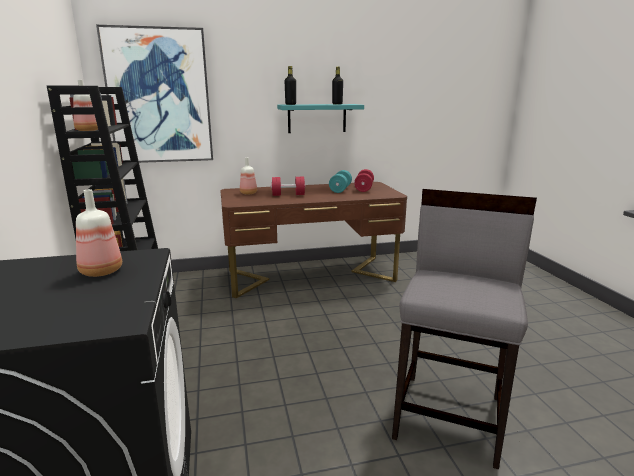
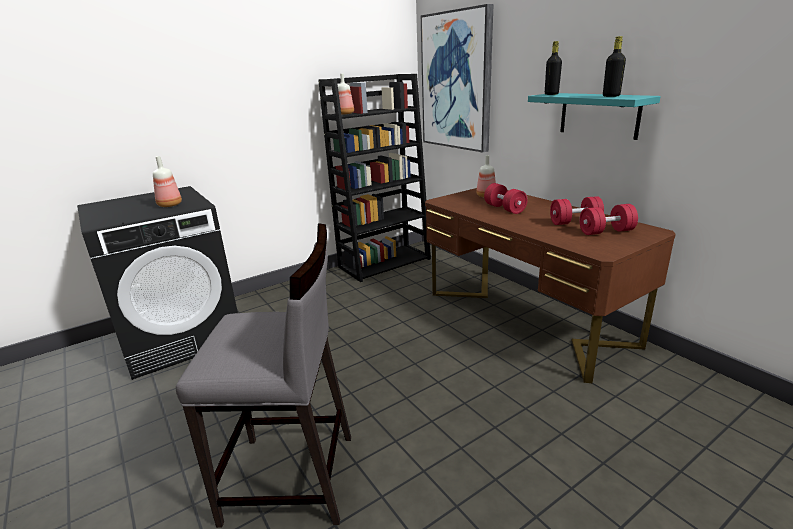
camera: 70 degrees right, 5 degrees up
(340, 189) = (575, 222): turquoise dumbbell -> red dumbbell

